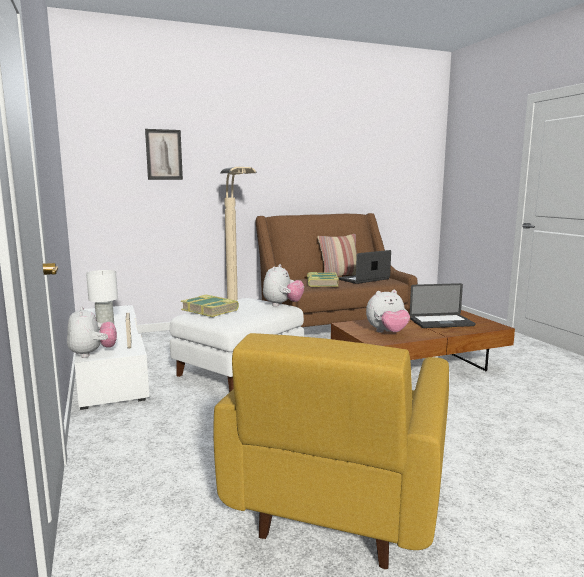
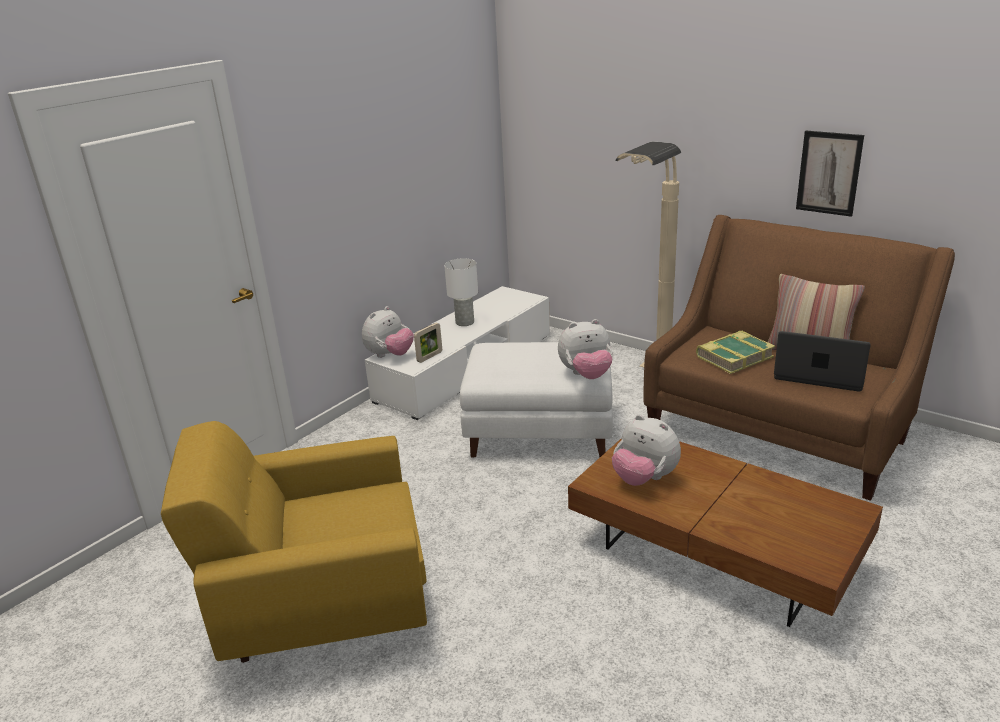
camera: 60 degrees right, 15 degrees up
(164, 154) = (604, 106): picture -> picture (829, 173)
(210, 310) = (508, 349): book -> none
(441, 322) = (762, 509): laptop -> none

